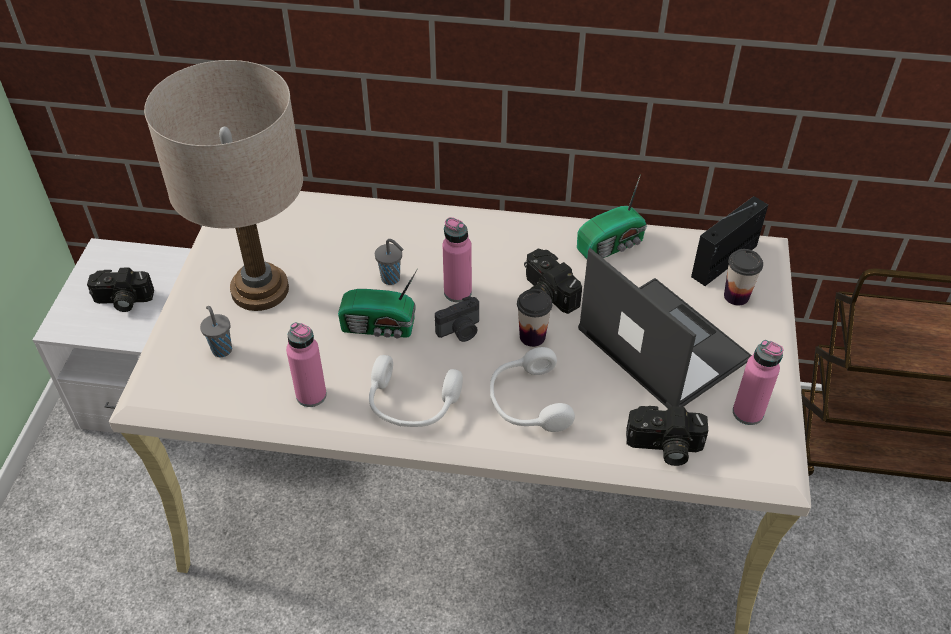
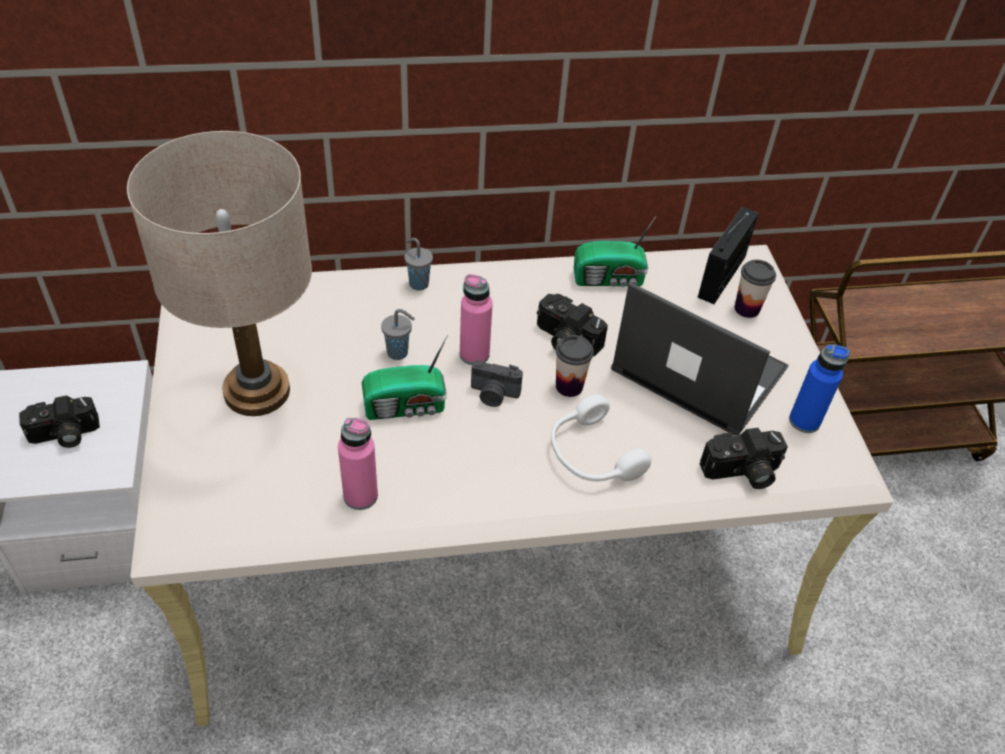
camera: 20 degrees left, 0 degrees up
(221, 349) = (238, 466): grey cup -> grey cup (418, 283)
(411, 405) = (473, 483): white headphones -> none
(460, 331) = (493, 395): camera -> camera turned 60 degrees clockwise
(612, 246) = (610, 279): radio -> radio turned 45 degrees clockwise
(748, 412) = (804, 421): pink bottle -> blue bottle

